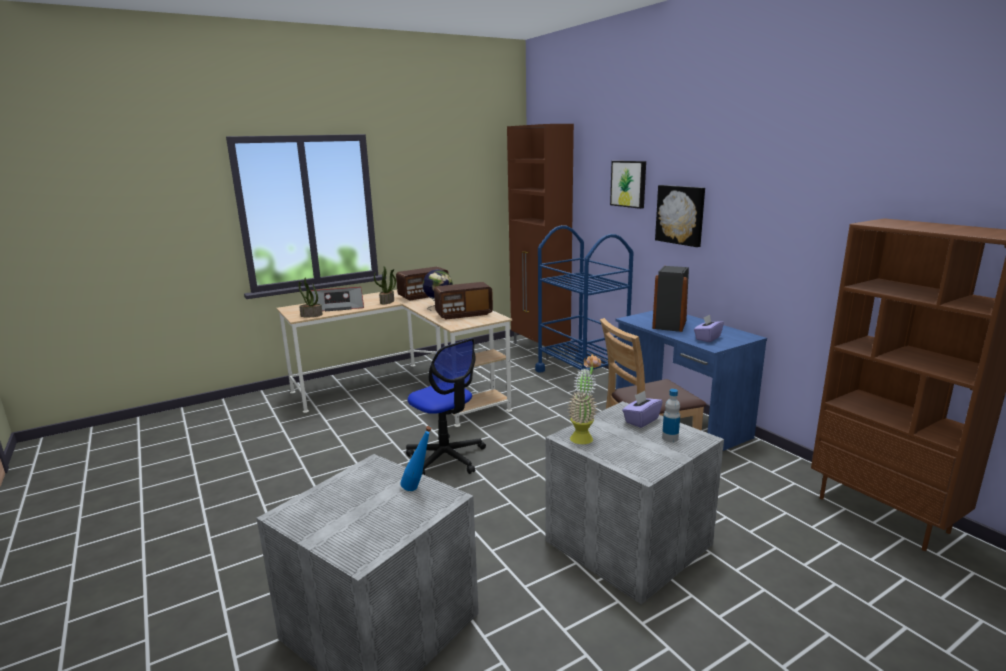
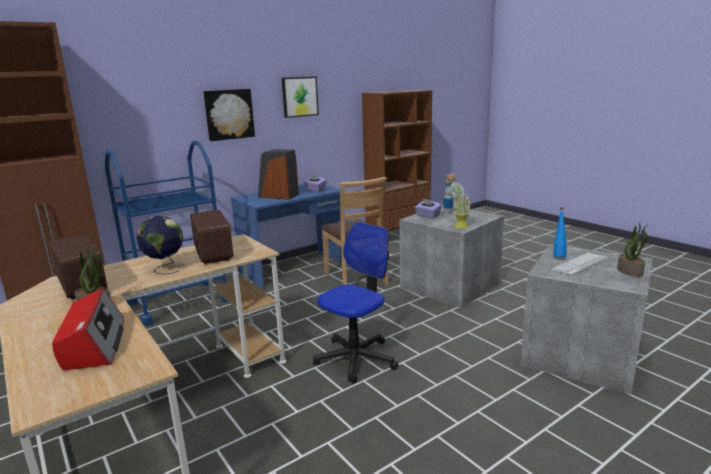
camera: 95 degrees left, 0 degrees up
(311, 315) = (139, 360): potted plant -> potted plant (630, 272)
(378, 497) = (579, 264): none -> keyboard
(629, 184) = (159, 94): picture -> picture (299, 96)

